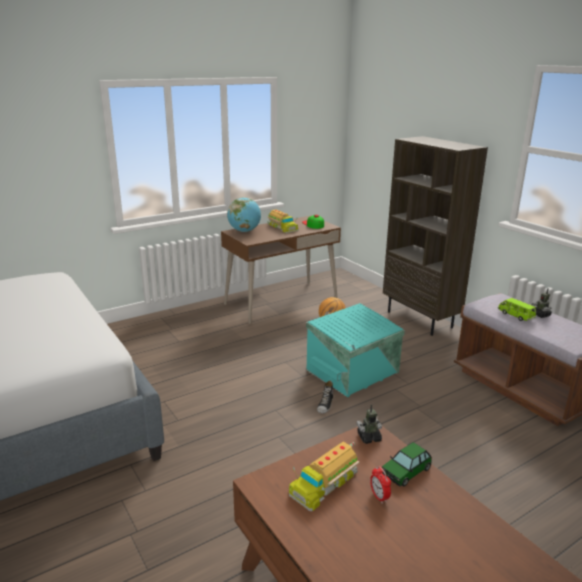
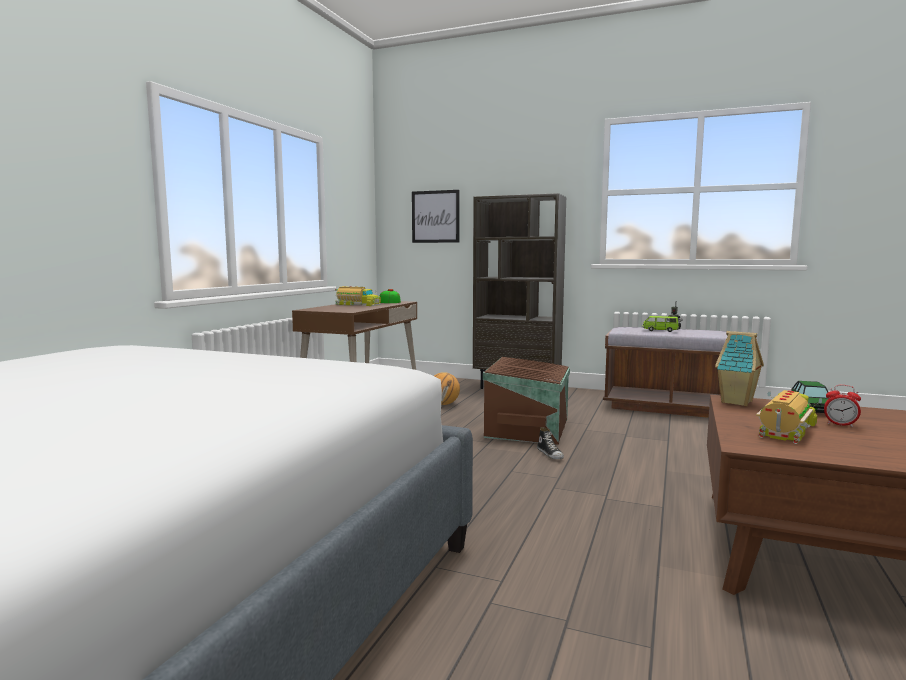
camera: 35 degrees left, 15 degrees down
(244, 231) = (322, 308): globe -> none
(324, 483) = (787, 430): toy truck -> toy truck turned 150 degrees counterclockwise
(354, 371) = (529, 428): turquoise storage box -> brown storage box
(369, 437) = (737, 402): toy robot -> toy house
(386, 143) = (435, 216): none -> picture

